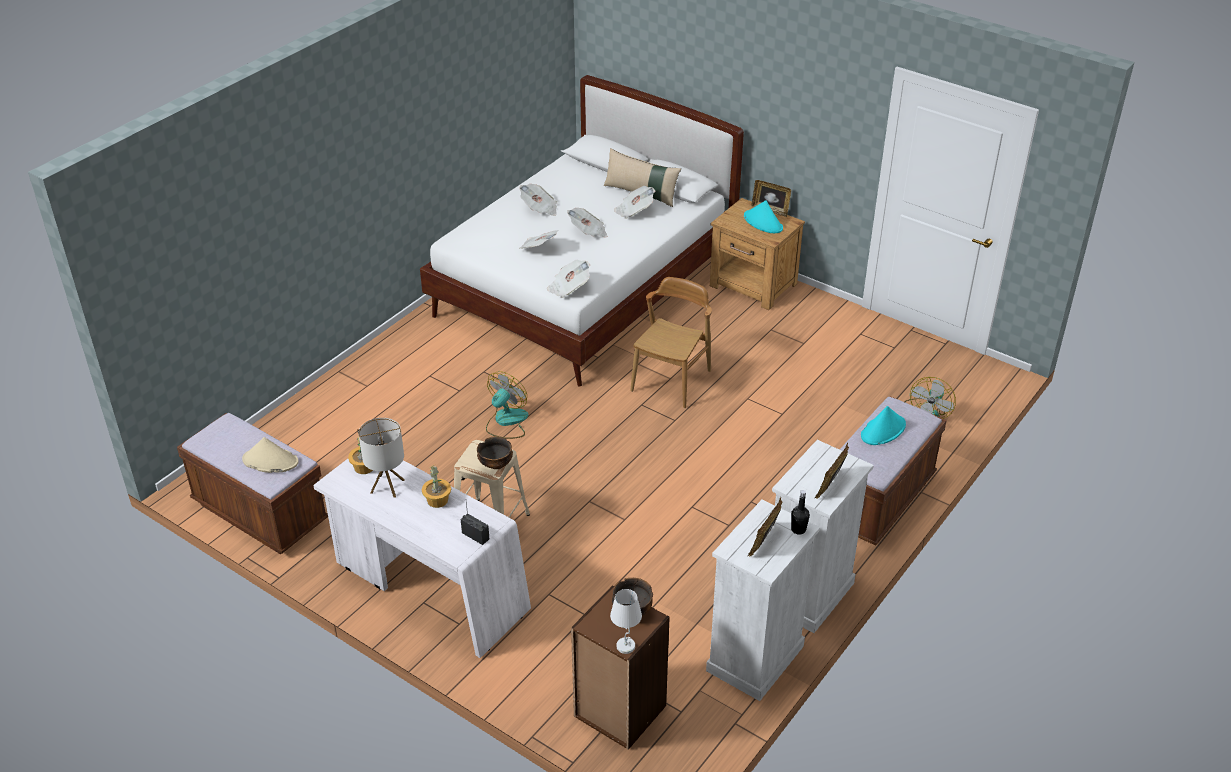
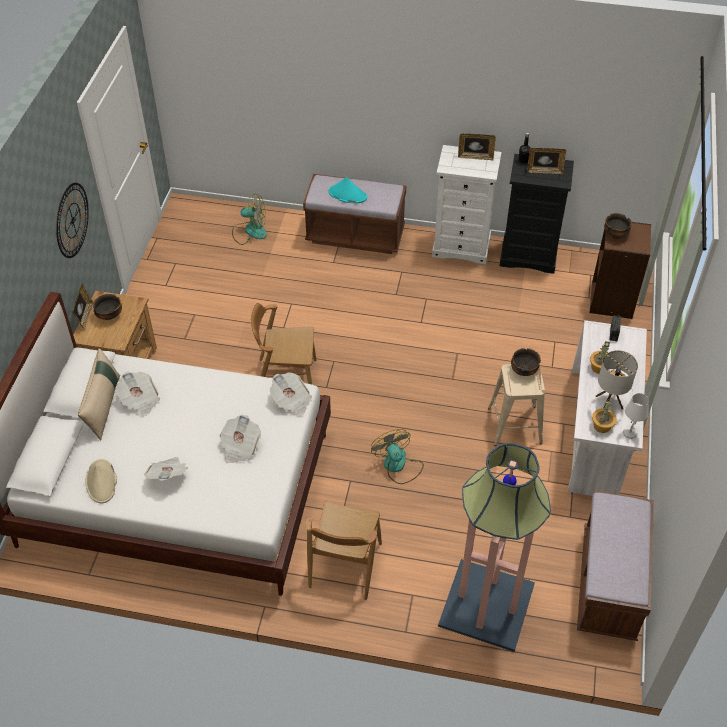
camera: 115 degrees left, 10 degrees up
(270, 461) = (619, 521): beige hat -> beige hat (101, 482)
(317, 426) = (486, 604): none -> floor lamp
(429, 357) = (345, 565): none -> brown chair
(506, 422) = (398, 466): fan -> fan turned 60 degrees clockwise
(588, 232) = (193, 421): newspaper -> none
(626, 646) = (643, 228): white table lamp -> white table lamp (630, 432)
(755, 659) = (528, 256): white dresser -> black dresser
(763, 222) = (109, 315): turquoise hat -> bowl
(818, 135) = (72, 220): none -> wall clock

